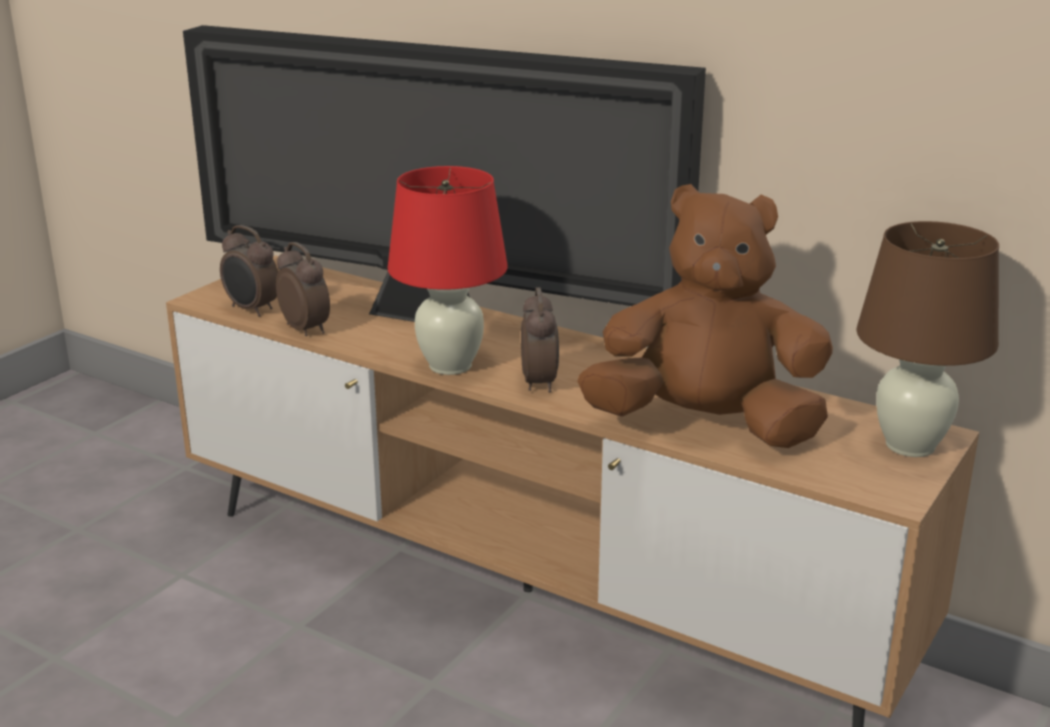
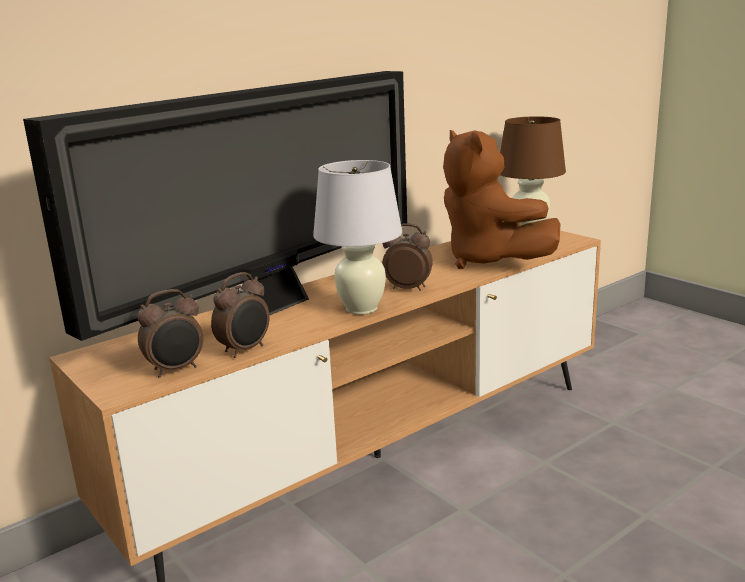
camera: 70 degrees left, 5 degrees down
(306, 329) = (245, 350): alarm clock -> alarm clock turned 150 degrees clockwise
(450, 365) = (361, 309): red table lamp -> white table lamp
(706, 426) = (489, 260): brown plush toy -> brown plush toy turned 60 degrees counterclockwise

